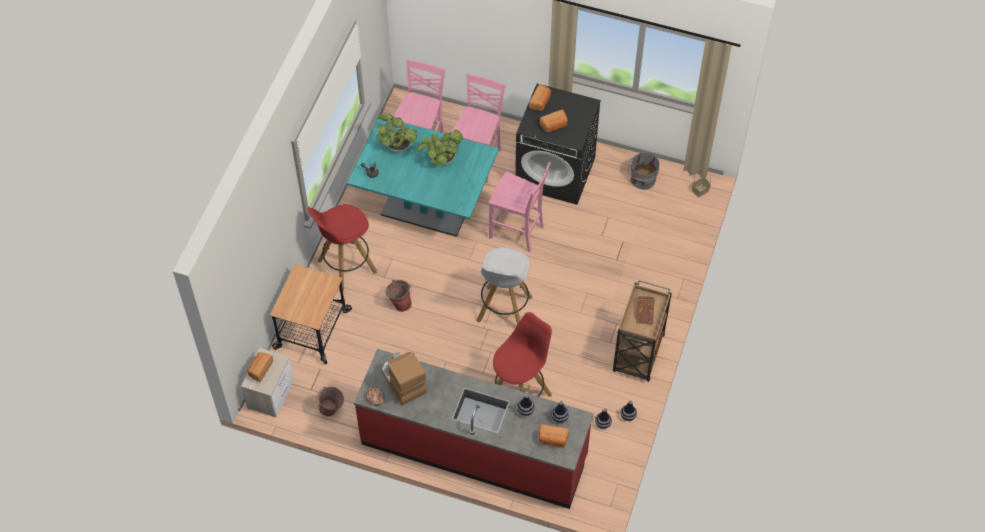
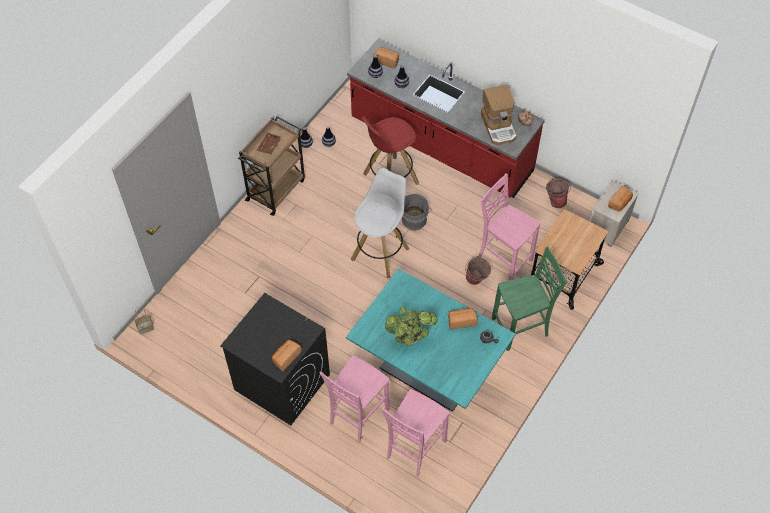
camera: 165 degrees left, 0 degrees up
(346, 267) = (521, 328): red stool -> green chair
(397, 146) = (453, 364): potted plant -> none
(518, 232) = (343, 325): pink chair -> pink chair (503, 259)
(554, 126) = (282, 325): bread -> bread (461, 321)
(642, 180) = (197, 352): grey bucket -> grey bucket (415, 219)

